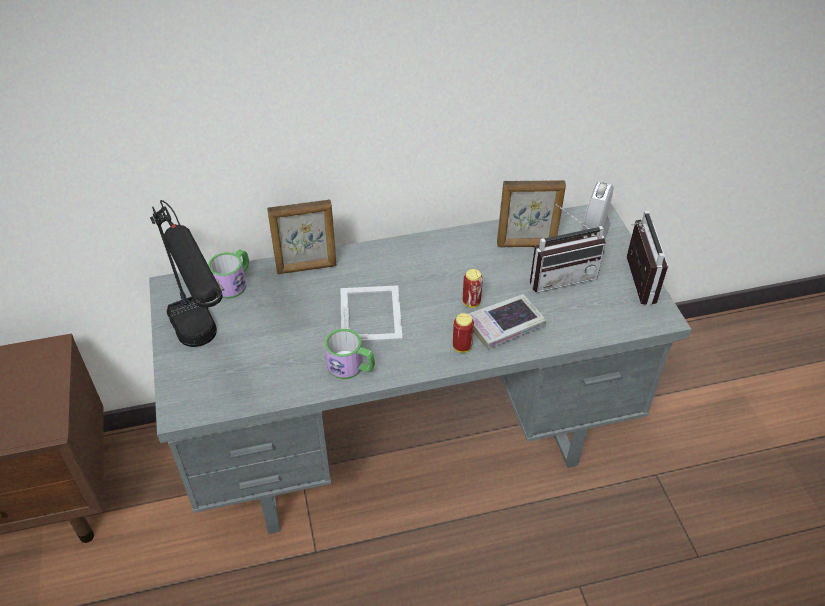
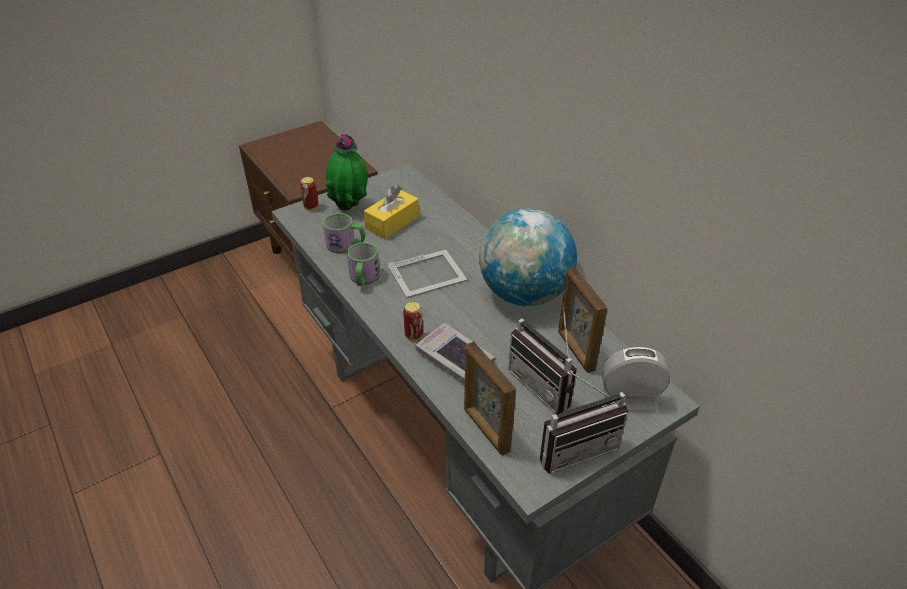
camera: 70 degrees right, 5 degrees down
(206, 352) = (350, 208): black table lamp -> potted plant
(234, 282) = (424, 199): mug -> mug (346, 245)
(262, 320) = (392, 222): none -> yellow tissue box
(307, 268) = (460, 227): picture frame -> picture frame (486, 430)
(437, 253) = (524, 294): none -> globe
(471, 302) = (472, 329): can -> can (311, 207)

